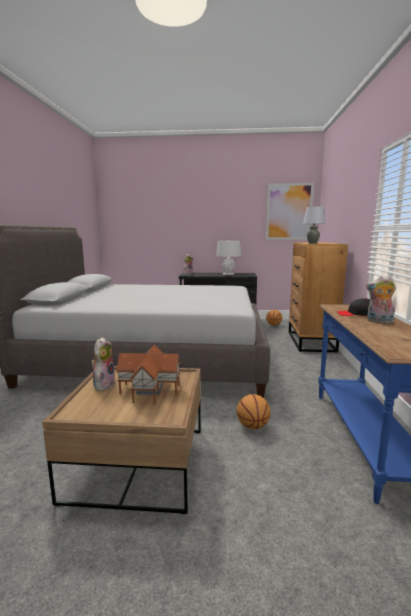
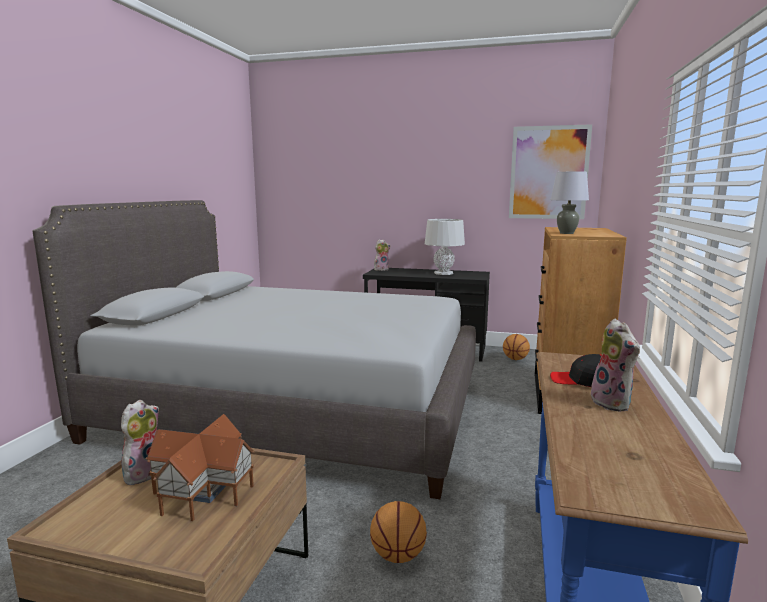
camera: 10 degrees right, 0 degrees up
(379, 321) = (613, 403): plush toy -> plush toy turned 135 degrees counterclockwise

